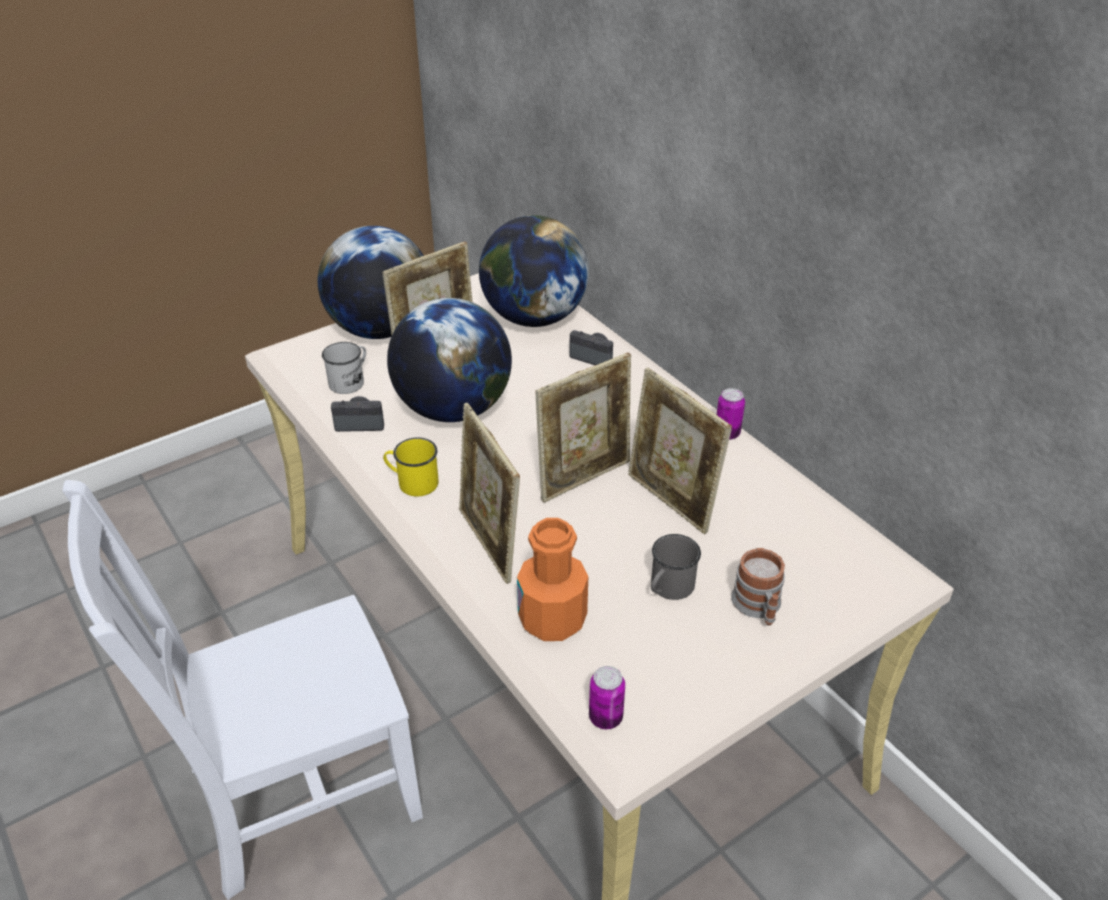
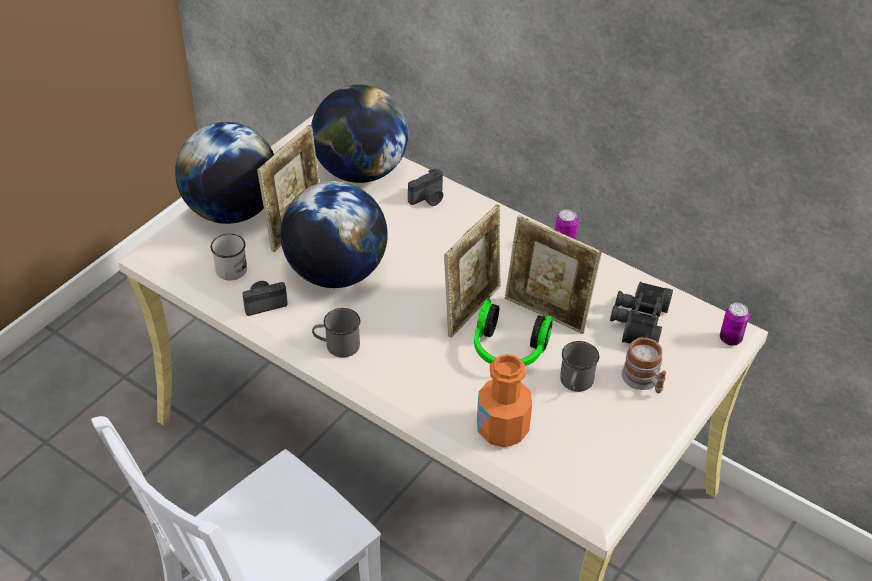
camera: 20 degrees left, 5 degrees up
(412, 482) = (337, 345): yellow mug -> grey mug
(489, 544) = (426, 382): picture frame -> none
(593, 357) = (428, 199): camera -> camera turned 135 degrees clockwise
(604, 533) = (508, 351): none -> headphones
(605, 718) = (574, 491): can -> can (730, 339)
(780, 536) = (637, 321): none -> black binoculars

